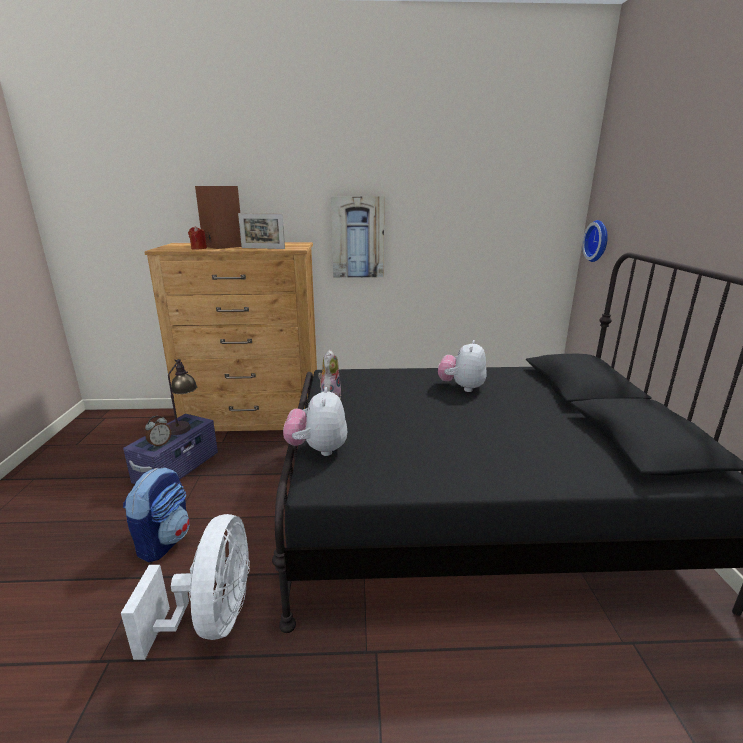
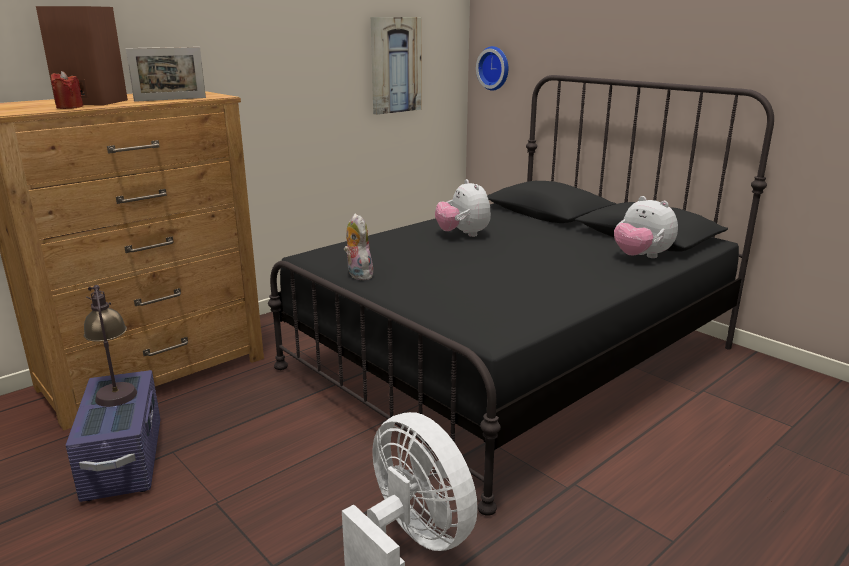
camera: 40 degrees left, 0 degrees up
(160, 444) = (121, 419): alarm clock -> none
(164, 541) = (241, 526): backpack -> none
(318, 449) = (439, 315): plush toy -> plush toy (641, 257)
(358, 237) = (250, 79): picture -> picture (395, 65)

